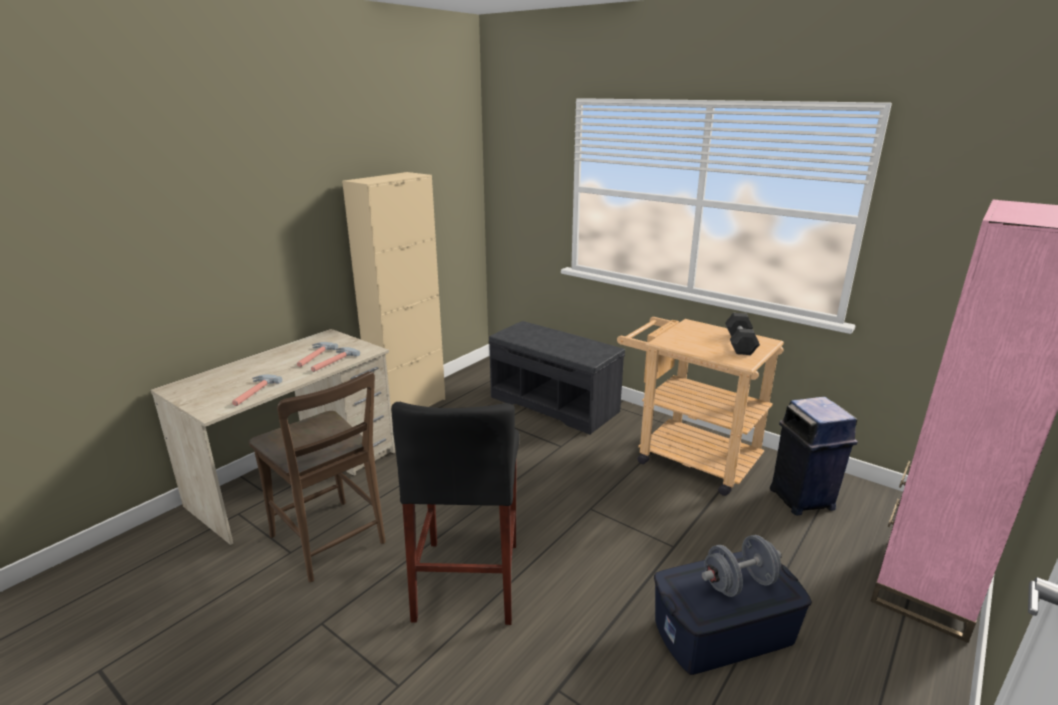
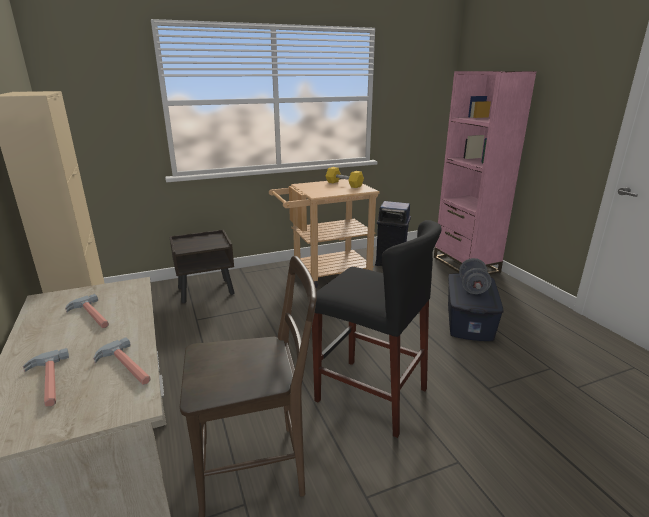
camera: 60 degrees left, 0 degrees up
(332, 361) = (126, 307): hammer -> hammer (47, 382)
(555, 404) = (206, 291): grey bench -> brown nightstand
(740, 343) = (344, 184): grey dumbbell -> yellow dumbbell

